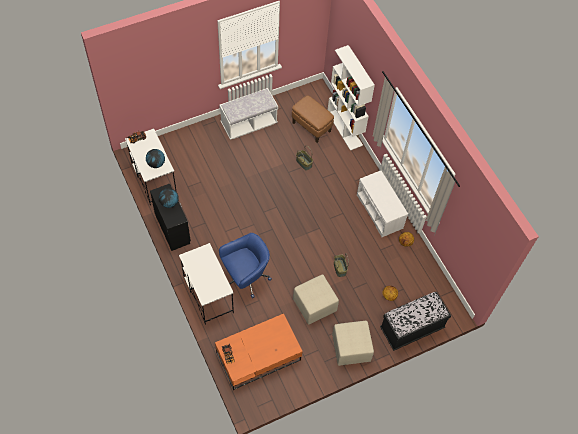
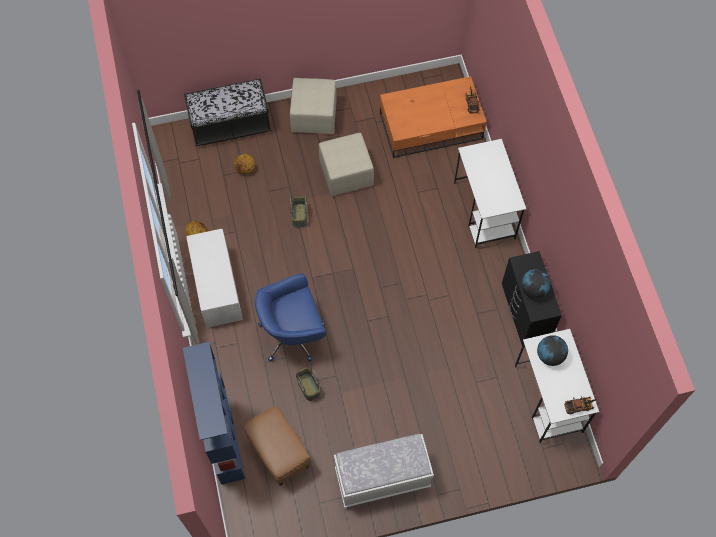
camera: 165 degrees left, 5 degrees up
(246, 277) = (430, 224): blue office chair -> blue office chair (293, 334)
(345, 129) = (224, 440): white bookcase -> blue bookcase

